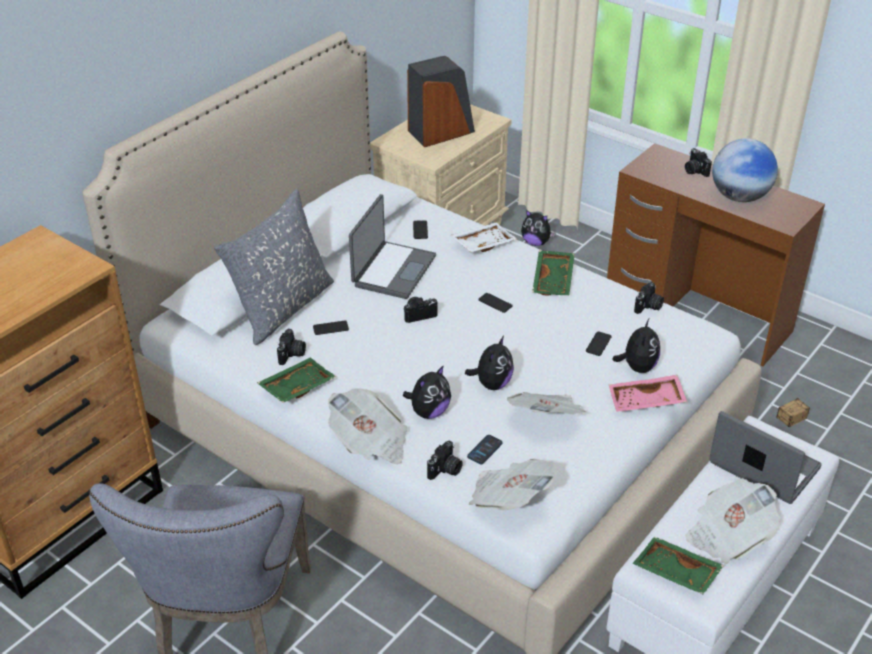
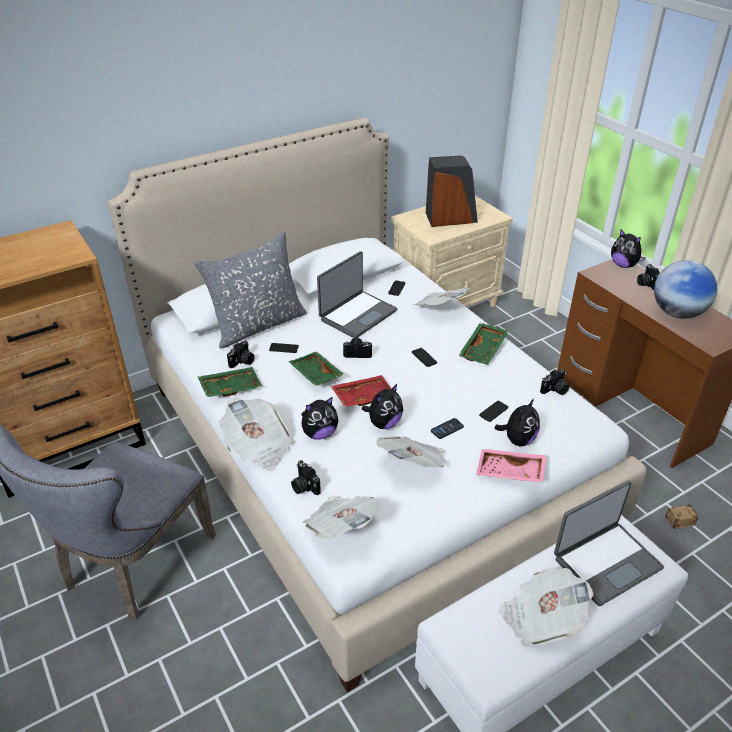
camera: 20 degrees right, 0 degrees up
(445, 470) = (304, 486): camera -> camera turned 90 degrees clockwise
(453, 361) = (363, 396): none -> red tray
(482, 244) = (440, 309): white tray -> newspaper
(485, 450) = (345, 478): phone -> phone (447, 429)
(536, 242) = (518, 323): plush toy -> plush toy (623, 265)
(675, 573) = (473, 639): green tray -> green tray (315, 375)
(763, 467) = (606, 562): laptop -> laptop turned 90 degrees clockwise

